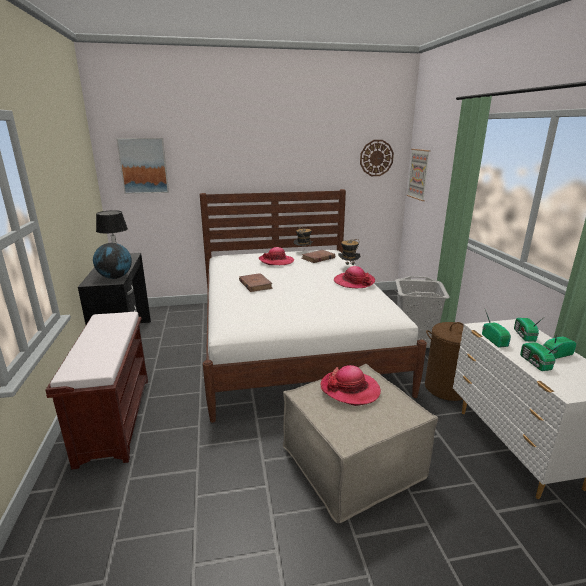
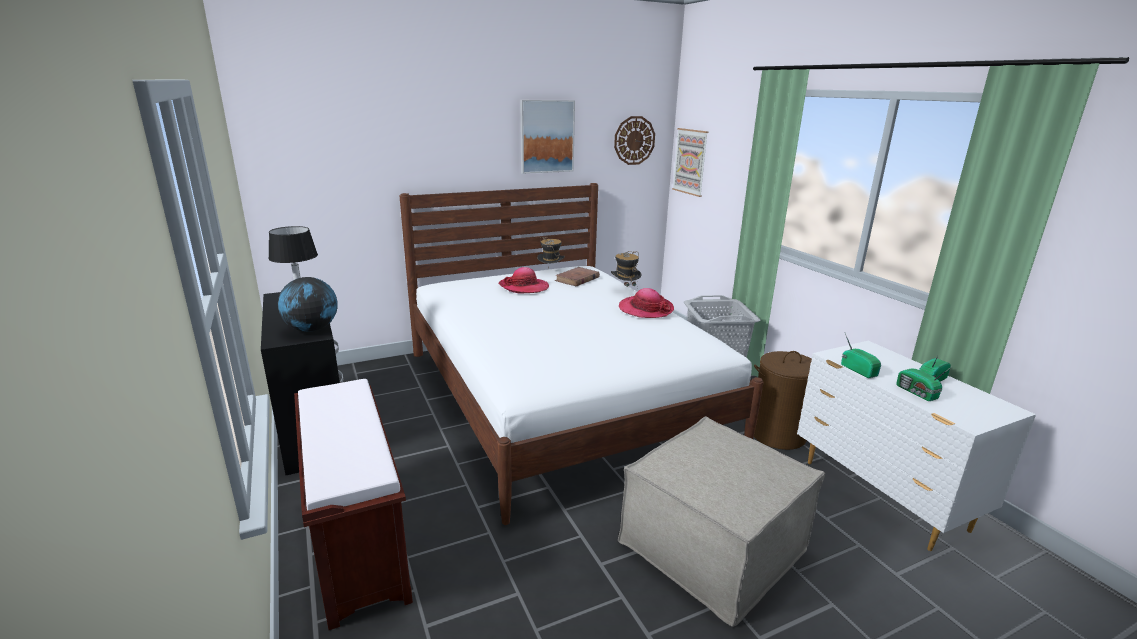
camera: 15 degrees left, 0 degrees up
(143, 166) = (312, 155): picture -> picture (546, 136)
(255, 284) = (519, 323): brown book -> none
(350, 389) = (708, 452): hat -> none
(524, 335) = (884, 361): radio -> none

